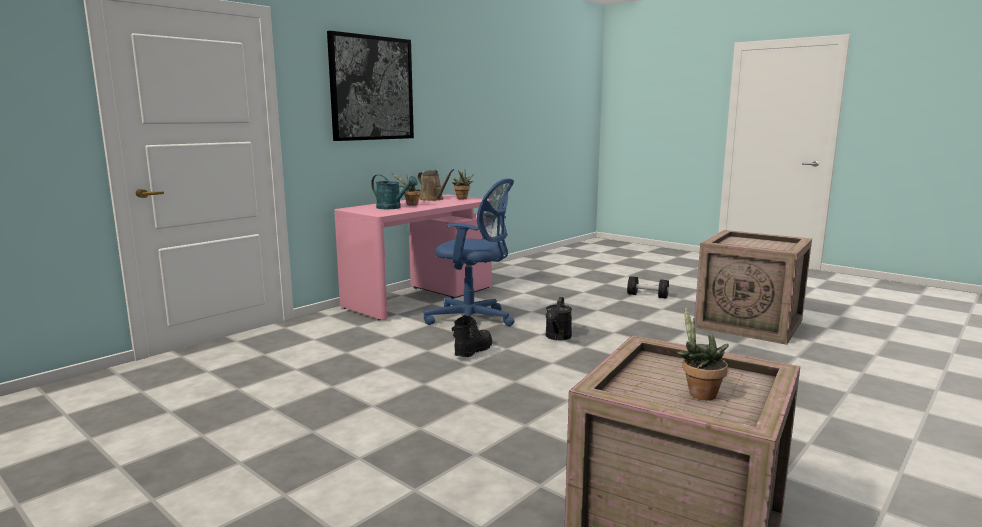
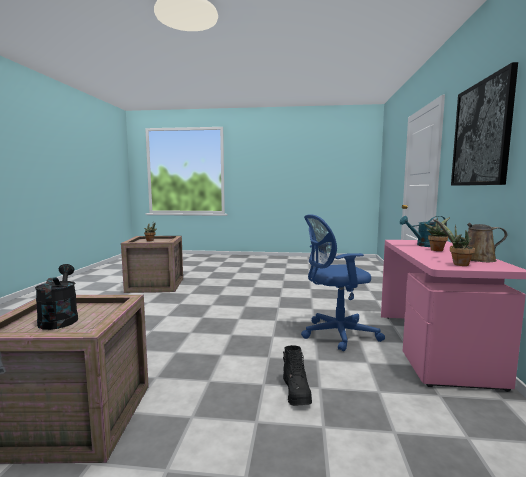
camera: 145 degrees right, 5 degrees down
(472, 351) = (290, 314): black boot -> black boot (296, 392)
(557, 337) = (257, 336): black watering can -> black watering can (60, 319)
(647, 296) = (227, 455): black dumbbell -> none

